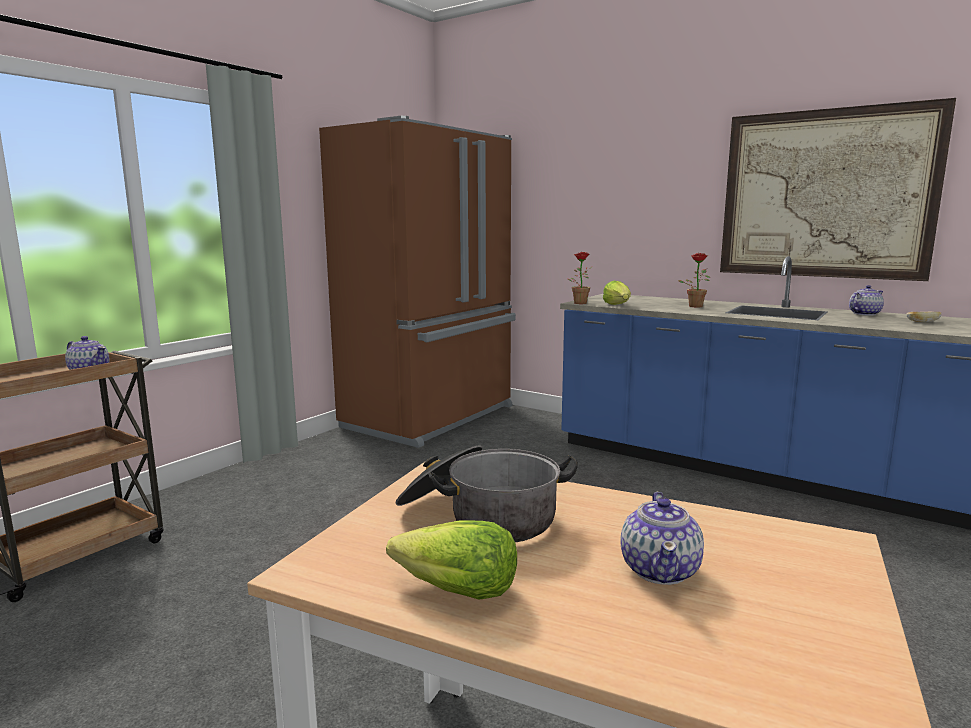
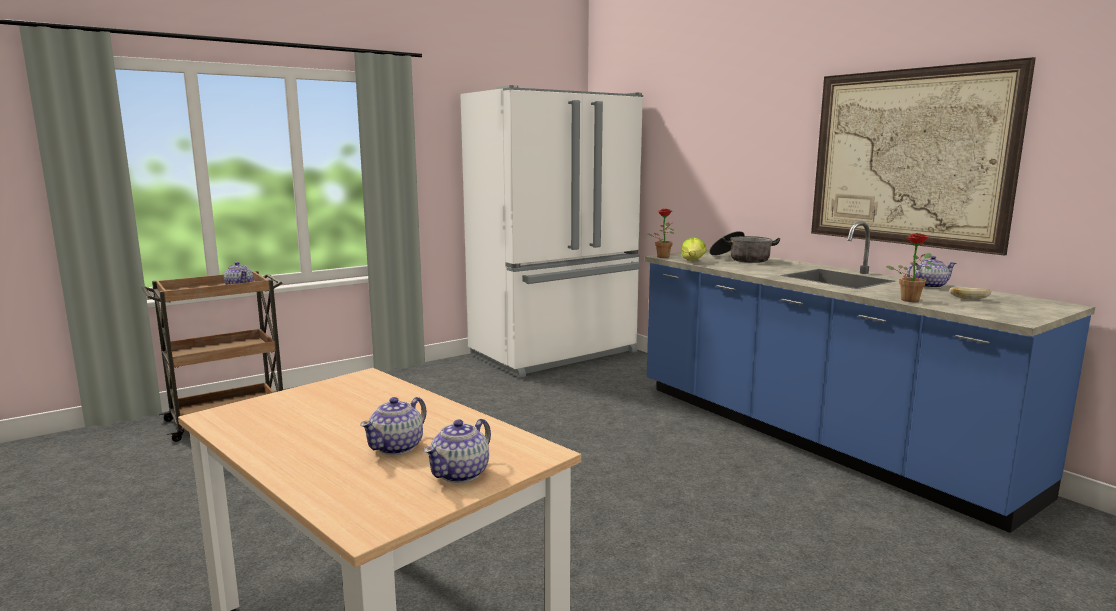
camera: 20 degrees right, 0 degrees up
(432, 417) = (556, 354): brown fridge -> white fridge
(456, 591) = (269, 437): lettuce -> none
(481, 517) = (344, 405): cooking pot -> cooking pot (741, 259)
(695, 306) = (768, 266): potted plant -> potted plant (910, 299)
(809, 594) = (461, 473): none -> teapot

